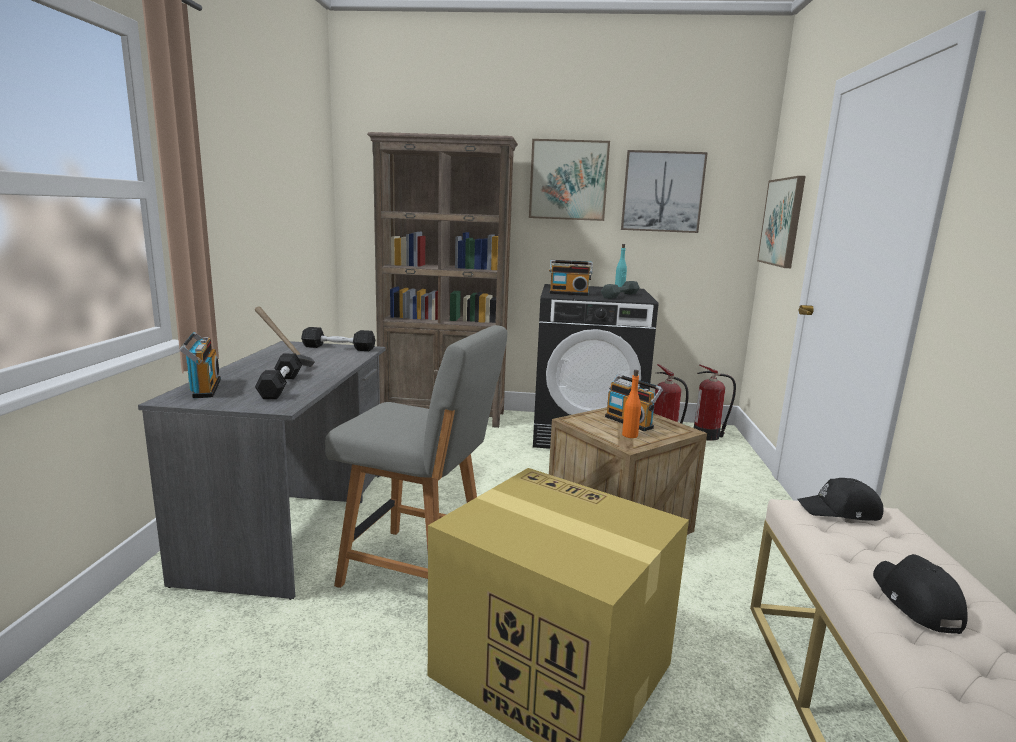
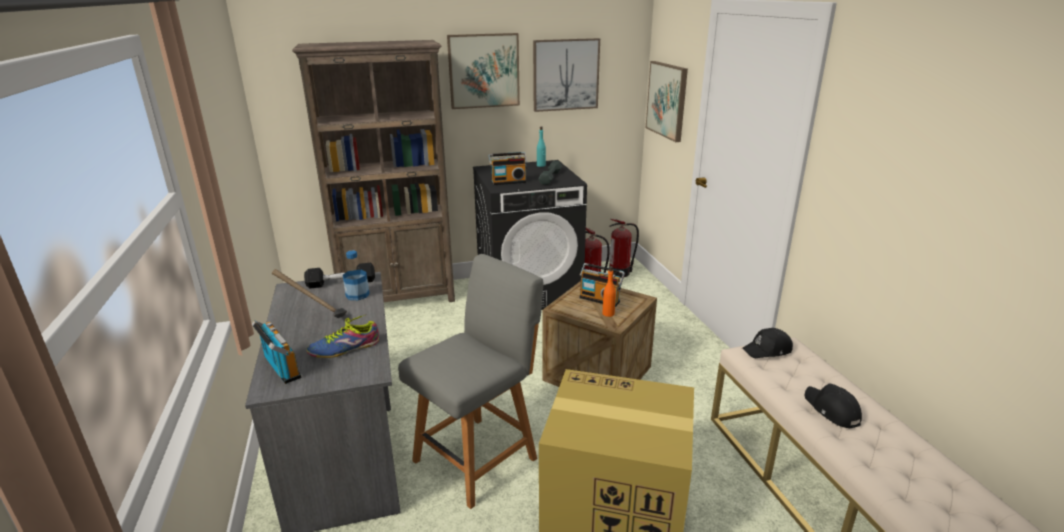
camera: 20 degrees left, 10 degrees up
(280, 386) = (345, 348): black dumbbell -> shoe
(342, 357) = (357, 295): none -> bottle
(419, 569) = (478, 457): grey chair -> grey chair turned 45 degrees counterclockwise

